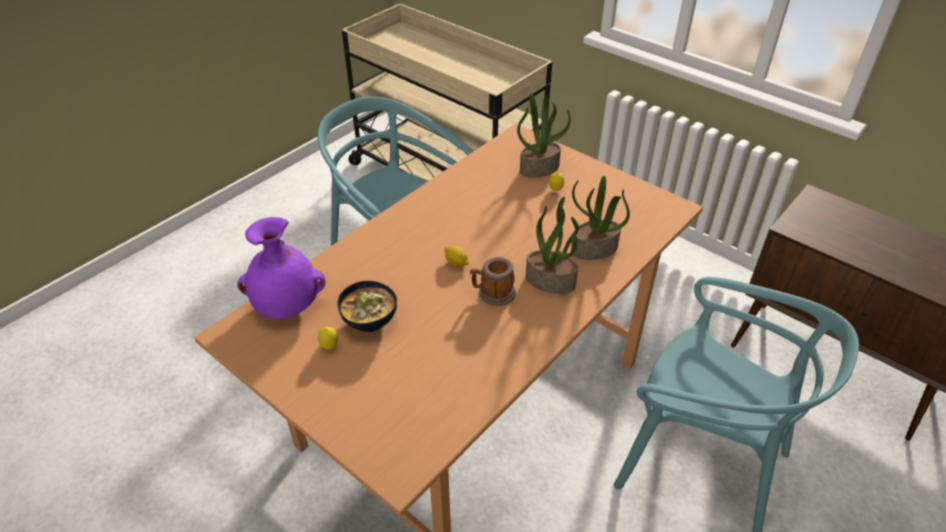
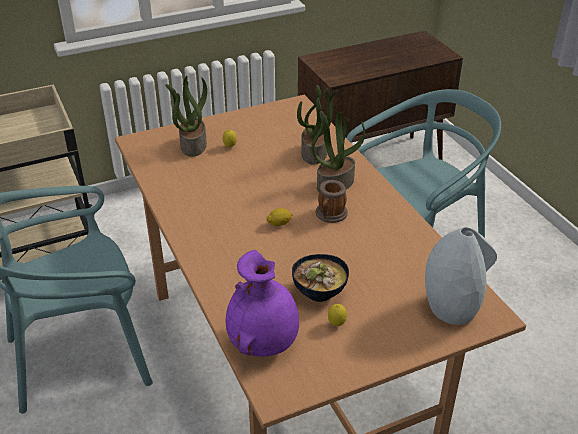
camera: 65 degrees left, 5 degrees down
(396, 433) = (452, 307): none -> grey vase

